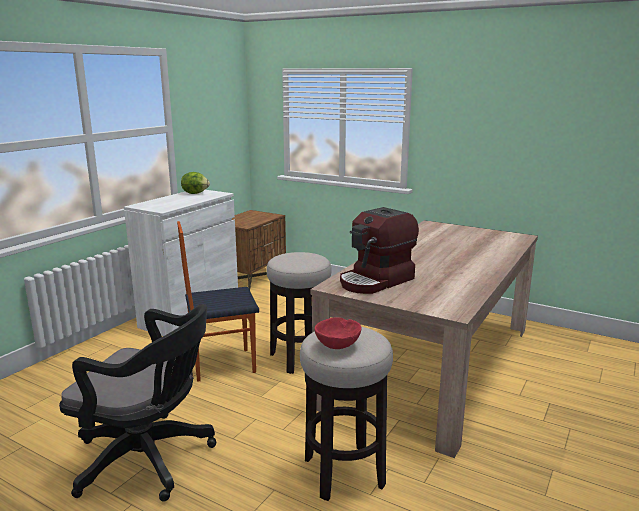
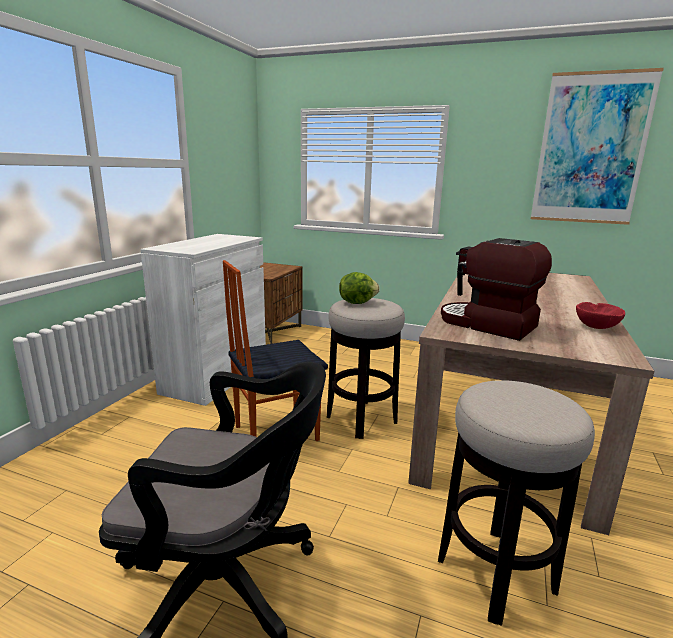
camera: 10 degrees left, 0 degrees up
(195, 193) = (219, 237): lettuce -> lettuce (357, 302)
(337, 345) = (524, 411): red bowl -> red bowl (596, 327)
(376, 281) = (487, 324): coffee machine -> coffee machine turned 90 degrees clockwise
(541, 113) = (591, 149): none -> picture

